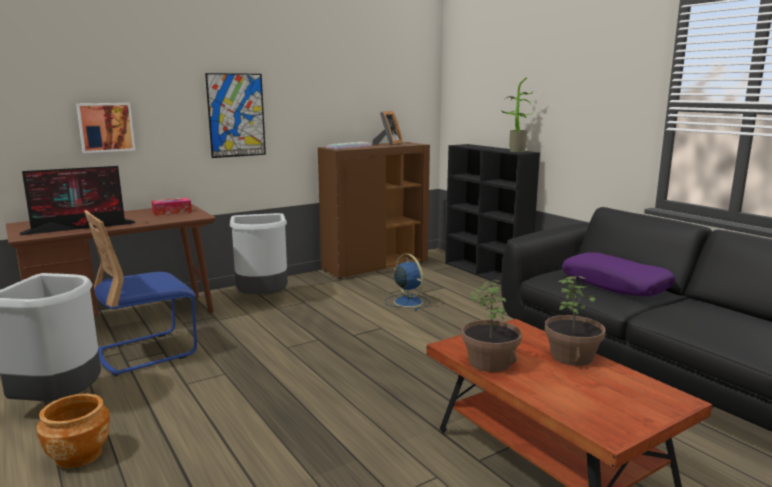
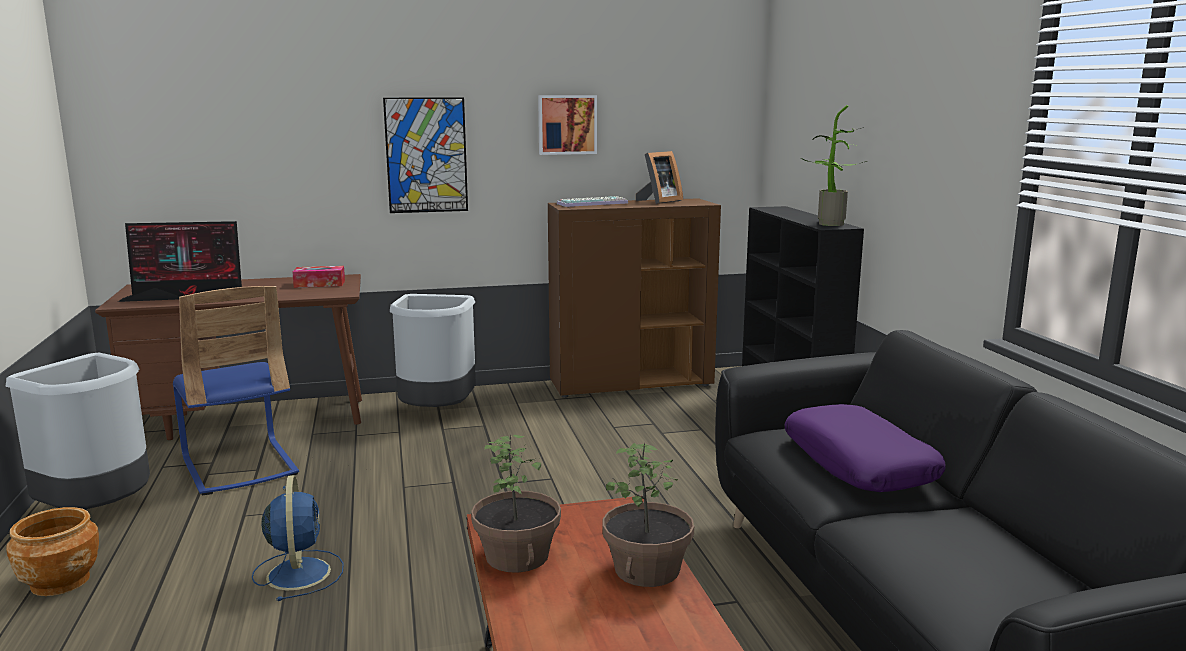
camera: 20 degrees right, 0 degrees up
(106, 127) = (249, 169): picture -> picture (567, 124)
(147, 352) = (239, 466): blue chair -> blue chair turned 105 degrees counterclockwise
(407, 301) = (626, 444): blue fan -> blue fan (299, 572)

